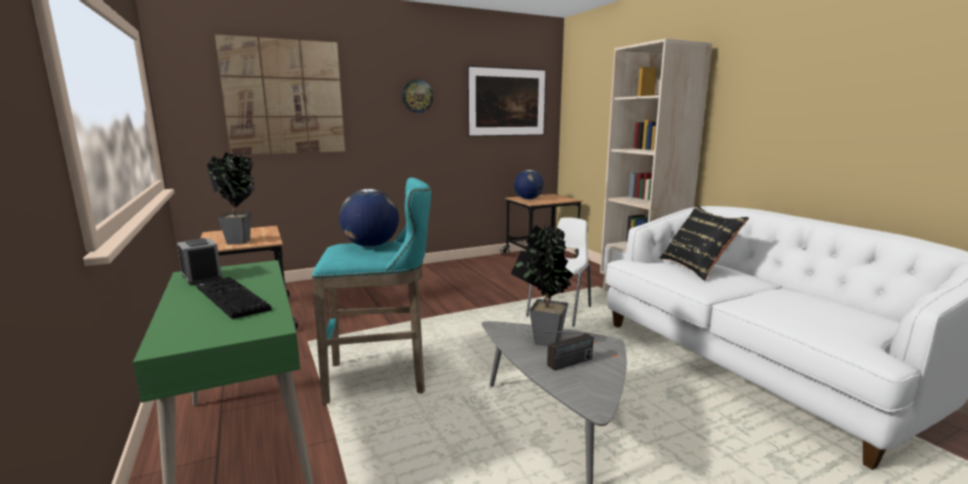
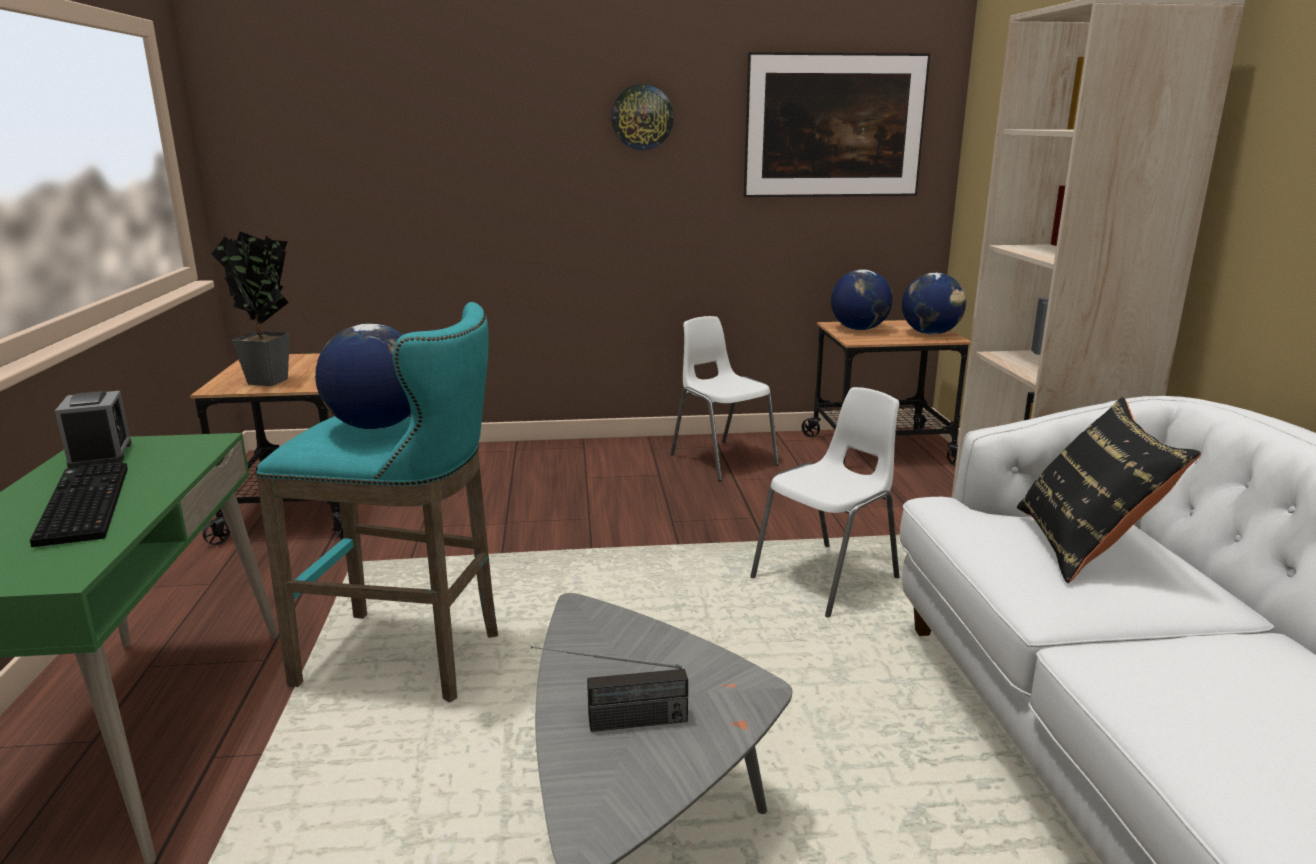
camera: 20 degrees right, 5 degrees up
(284, 97) = (398, 124): picture -> none
(471, 270) = (722, 460): none -> white chair
(543, 342) = (631, 662): potted plant -> none
(561, 198) = (930, 334): none -> globe

